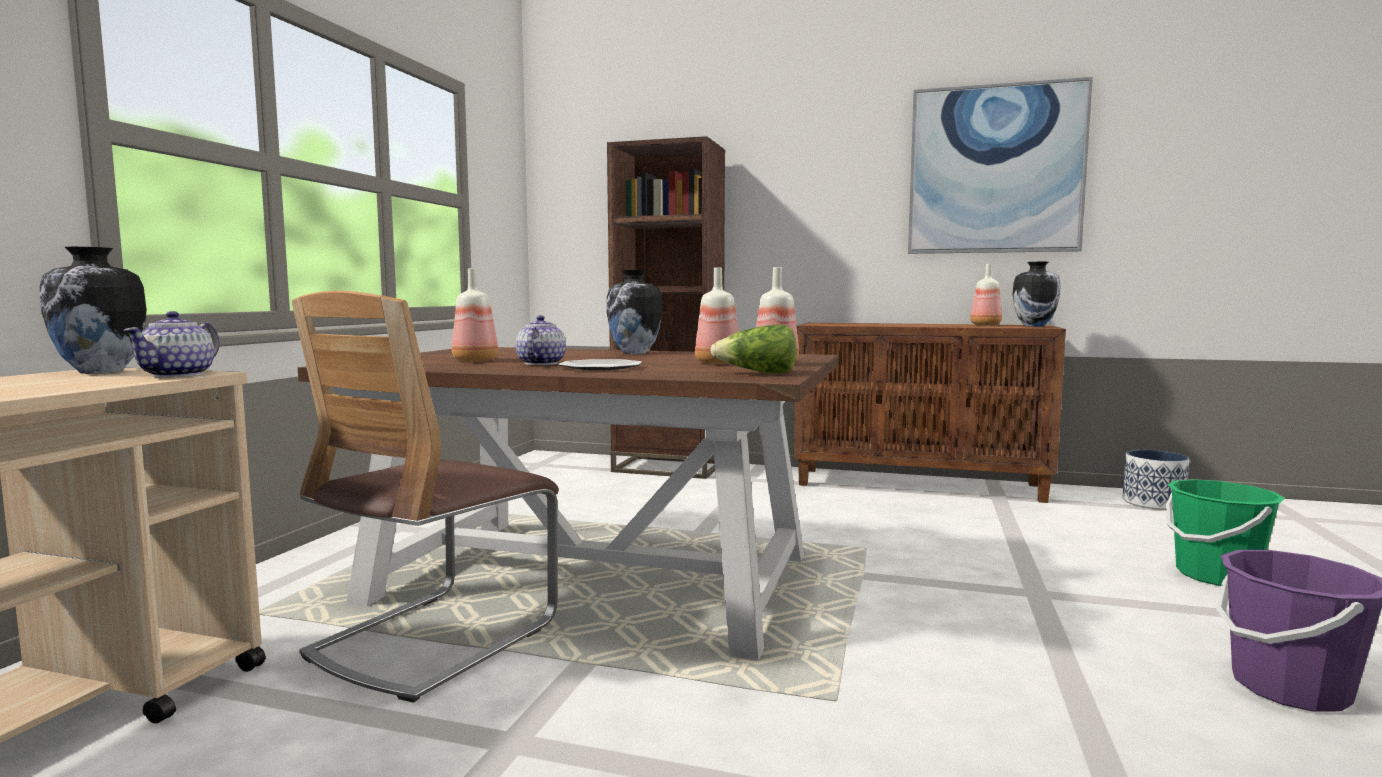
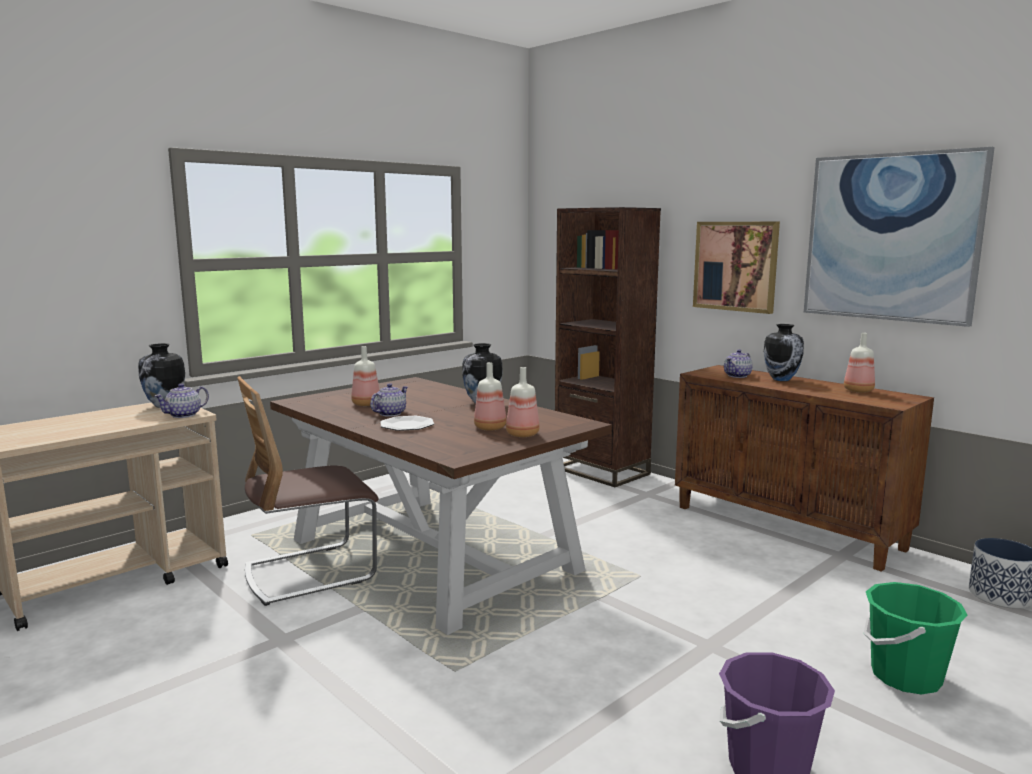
camera: 30 degrees right, 5 degrees up
(758, 373) = (469, 449): lettuce -> none
(821, 211) = (735, 266): none -> picture
(854, 324) = (738, 376): none -> teapot
(1034, 326) = (894, 400): vase -> vase (781, 379)

